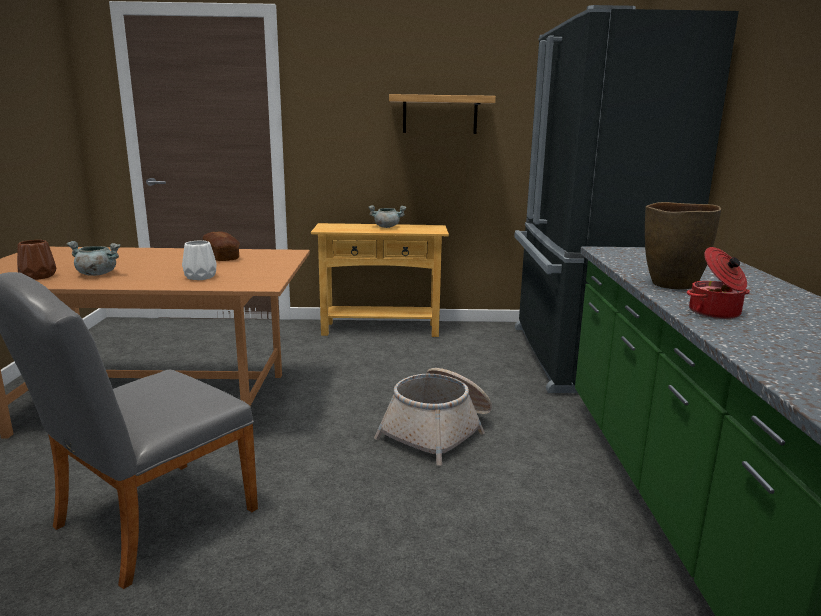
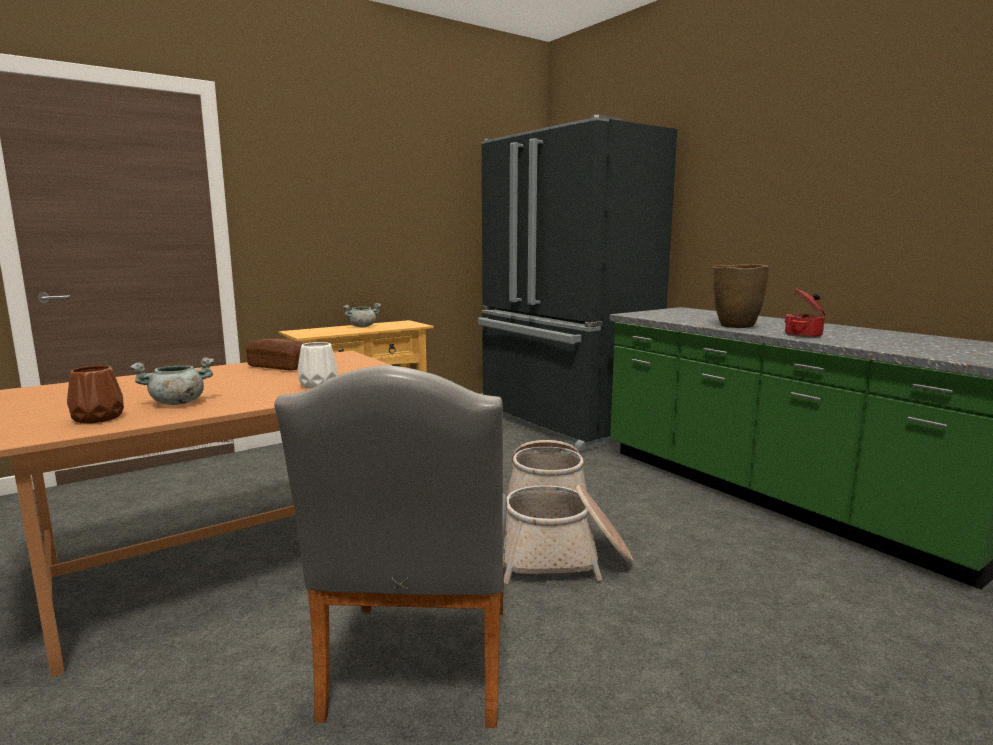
camera: 35 degrees left, 5 degrees down
(368, 487) = (563, 558): none -> basket
(440, 114) = (395, 210): shelf -> none

